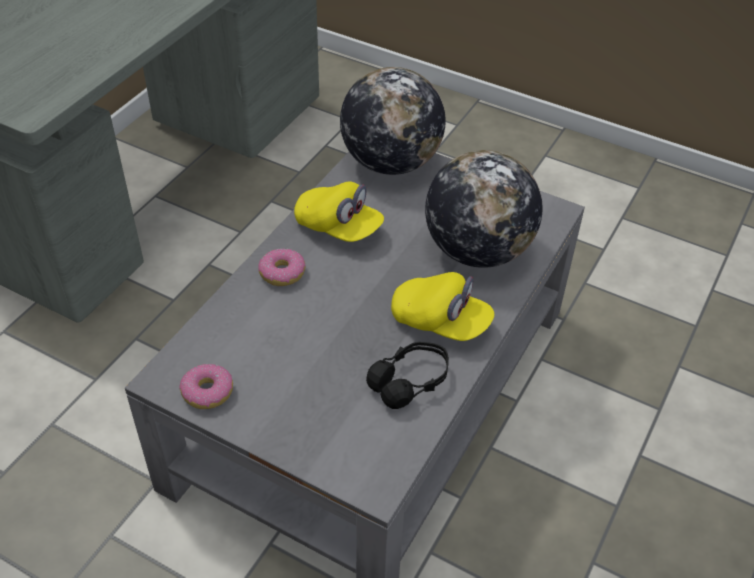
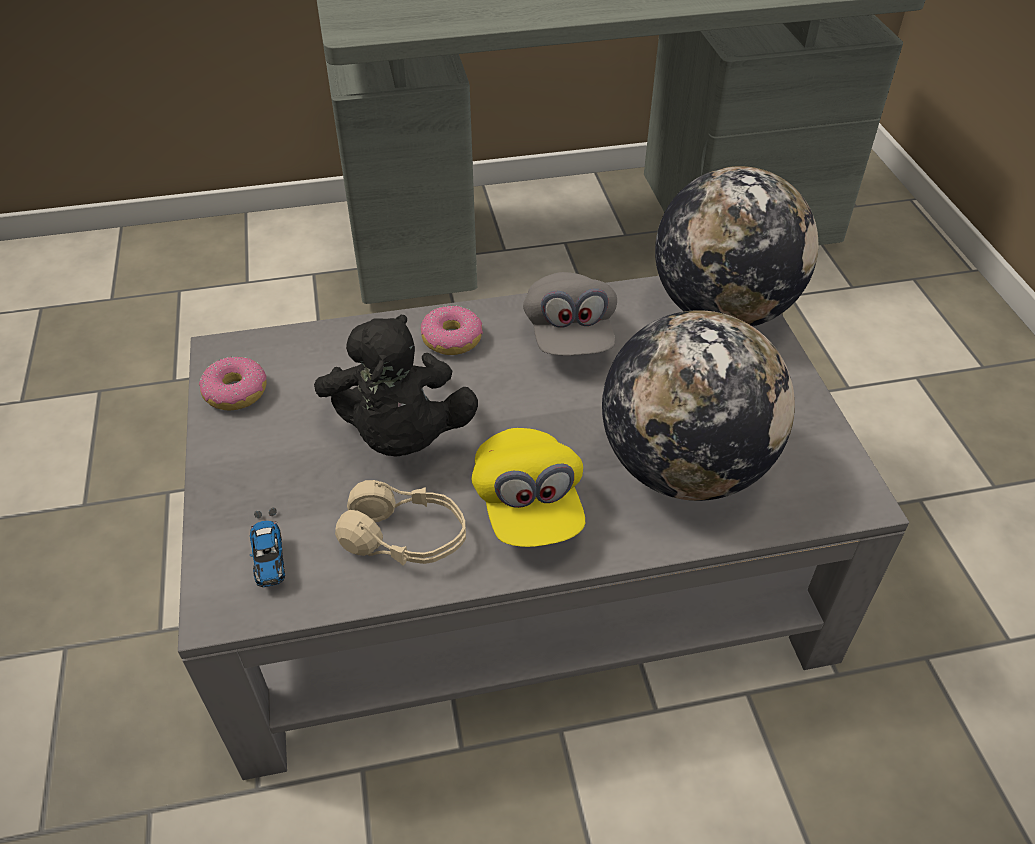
camera: 50 degrees right, 0 degrees up
(332, 340) = (399, 434): none -> black plush toy
(338, 227) = (569, 335): yellow cap -> grey cap
(358, 444) = (269, 551): none -> toy car
(410, 382) = (405, 538): black headphones -> beige headphones

